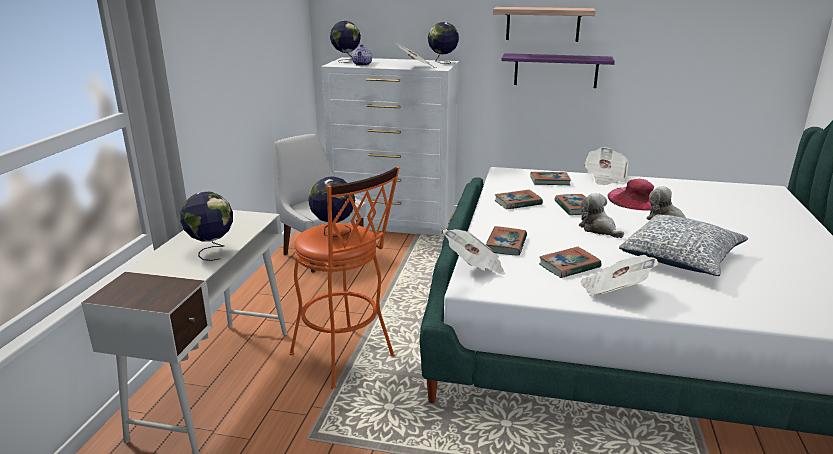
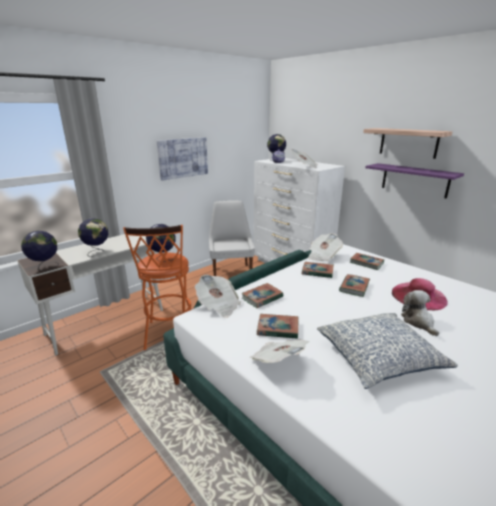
camera: 35 degrees right, 0 degrees up
(233, 71) = (183, 158): none -> picture
(442, 62) = (330, 166): globe -> globe (45, 267)
(599, 229) = (346, 309): plush toy -> none
(604, 178) = (416, 272): newspaper -> newspaper (323, 256)

